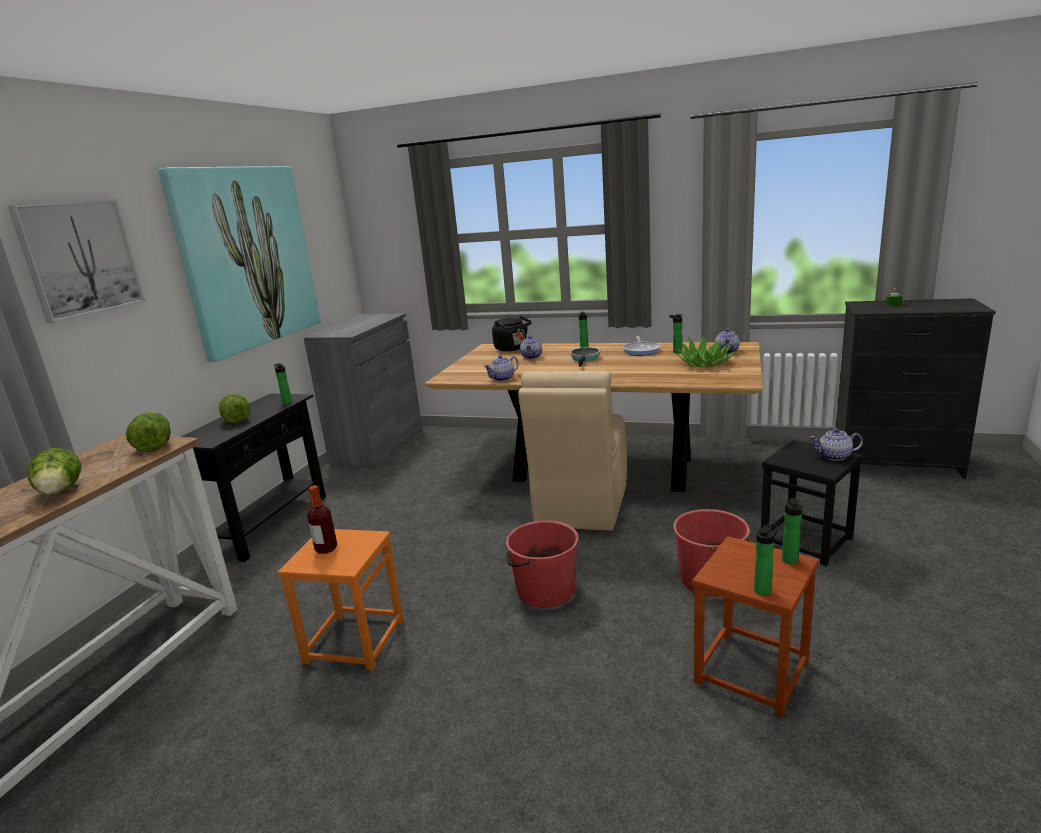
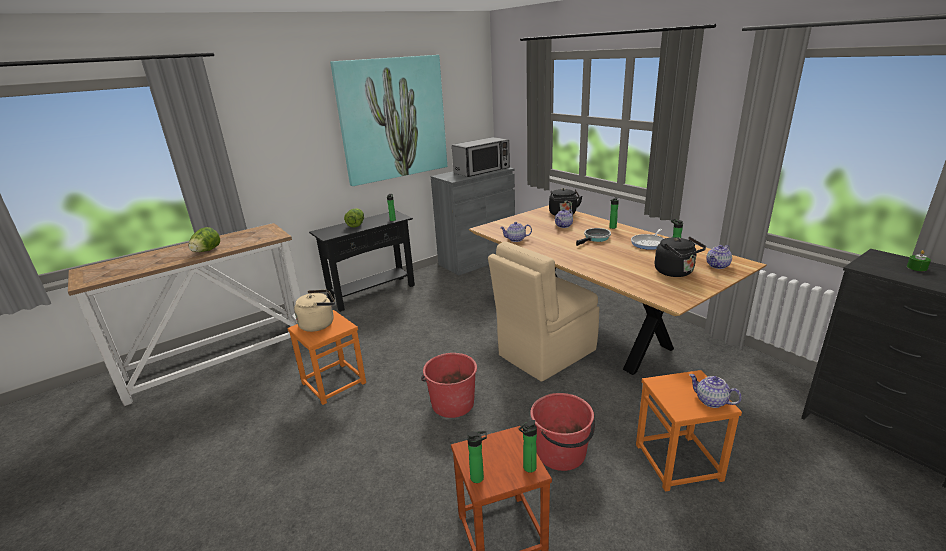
camera: 35 degrees right, 5 degrees up
(80, 258) = (270, 118): picture -> none
(155, 446) = (270, 235): lettuce -> none
(326, 549) = (319, 324): bottle -> beige kettle
(368, 321) = (482, 171): none -> microwave
(705, 363) = (676, 272): potted plant -> black kettle
(806, 540) = (678, 462): black stool -> orange stool

